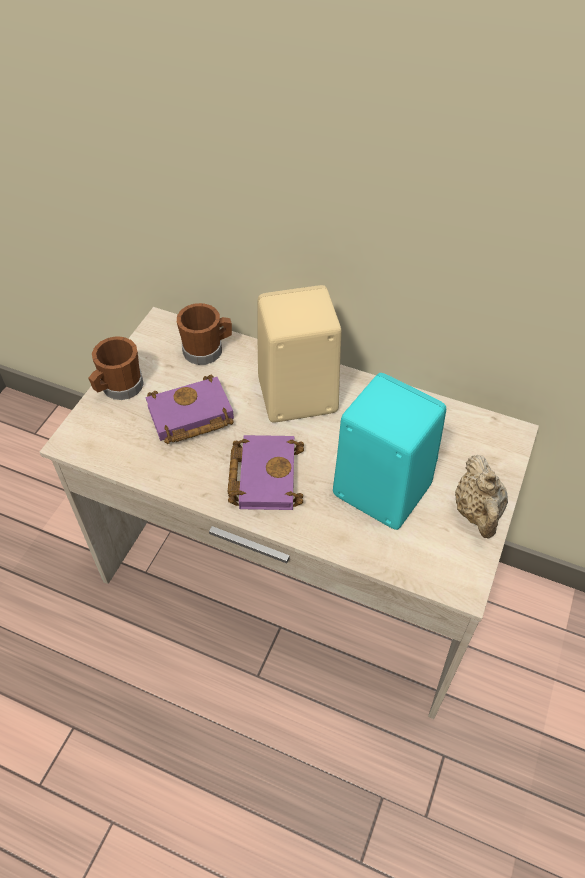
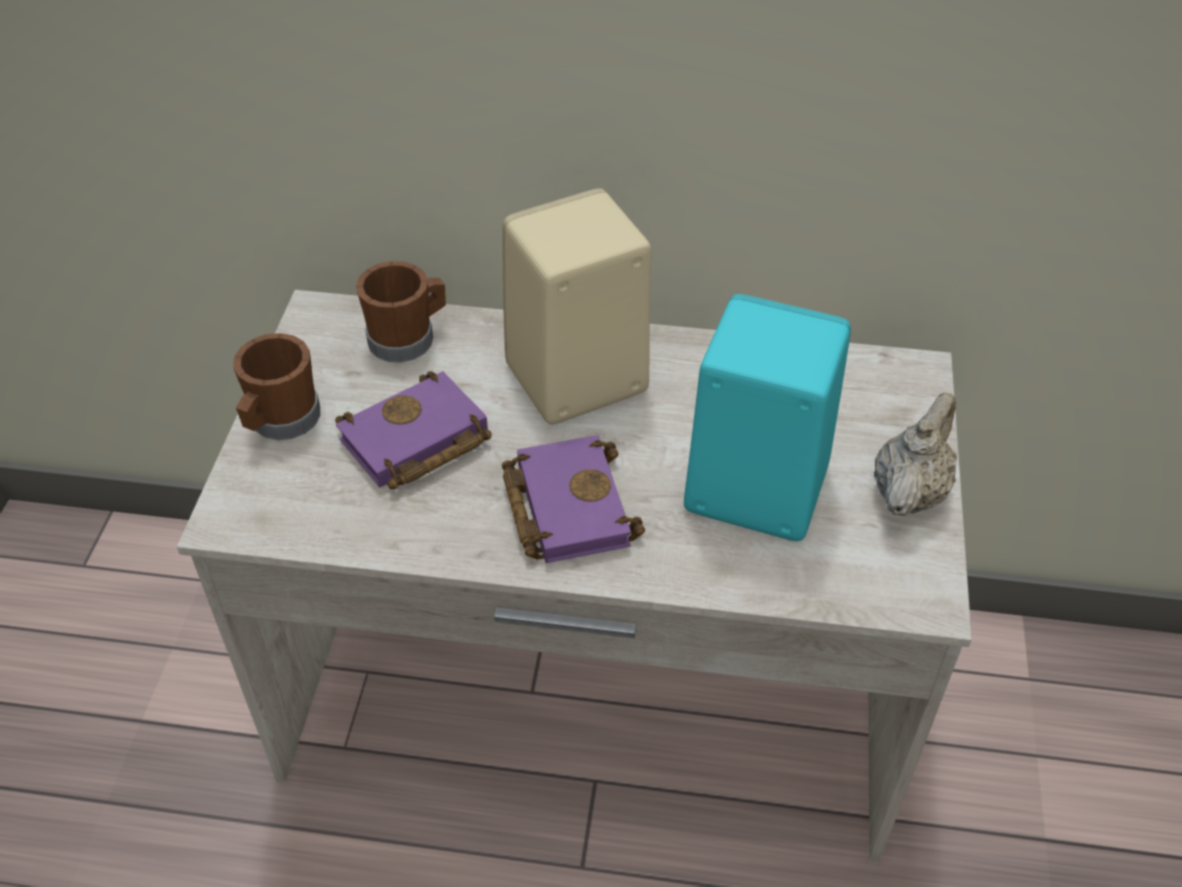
camera: 15 degrees left, 5 degrees down
(477, 512) = (909, 491): beige teapot -> beige teapot turned 135 degrees counterclockwise

